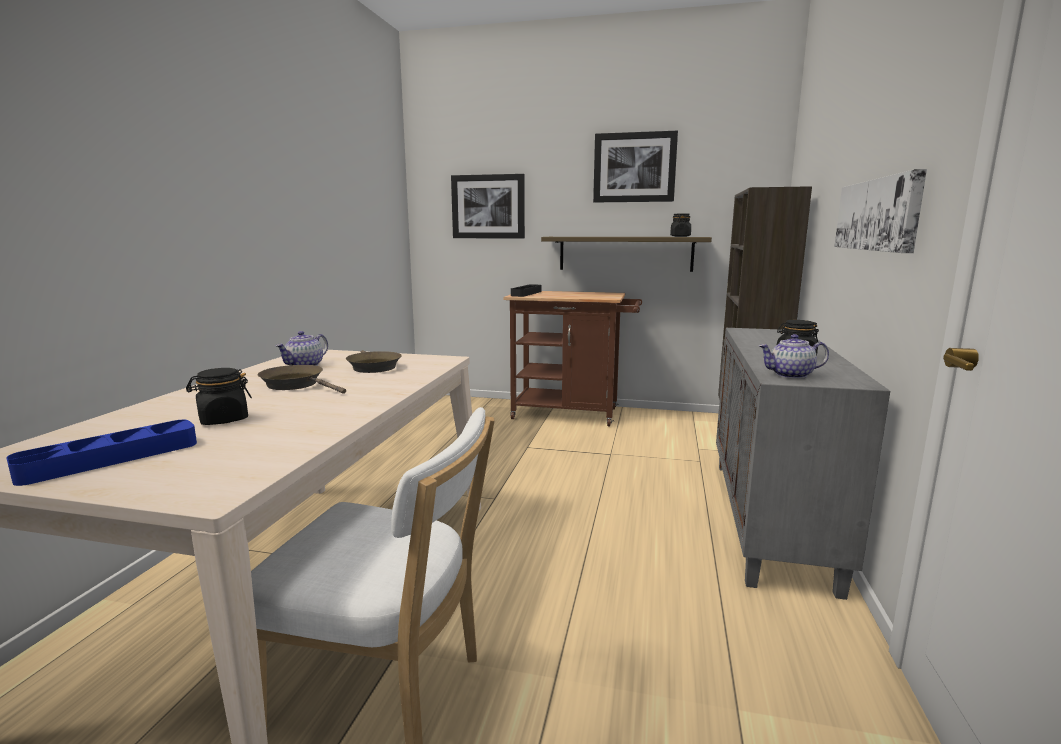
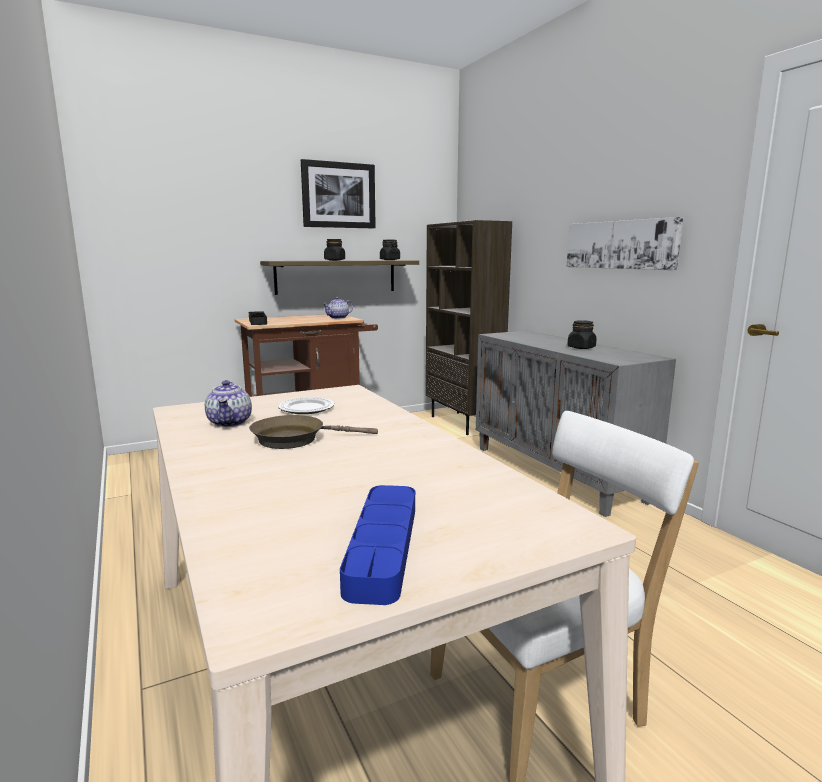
camera: 40 degrees left, 0 degrees up
(223, 419) = (350, 484): black jar -> black jar (334, 260)
(373, 367) = (307, 409): brown frying pan -> plate
(488, 207) = (187, 228): picture -> none
(790, 375) = (615, 358): teapot -> teapot (338, 318)

